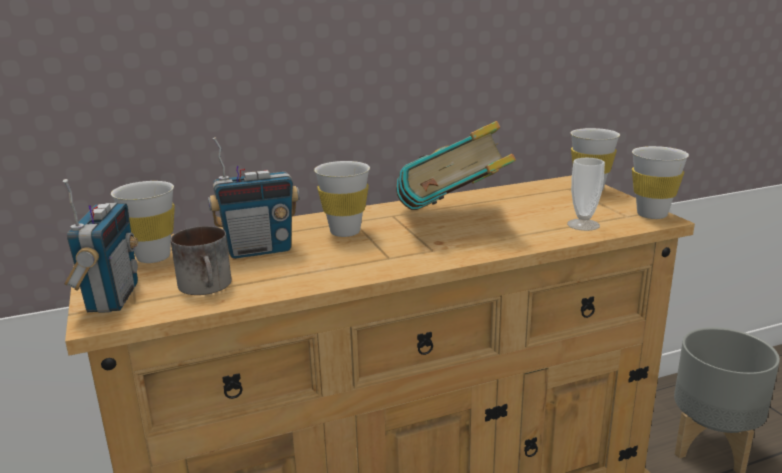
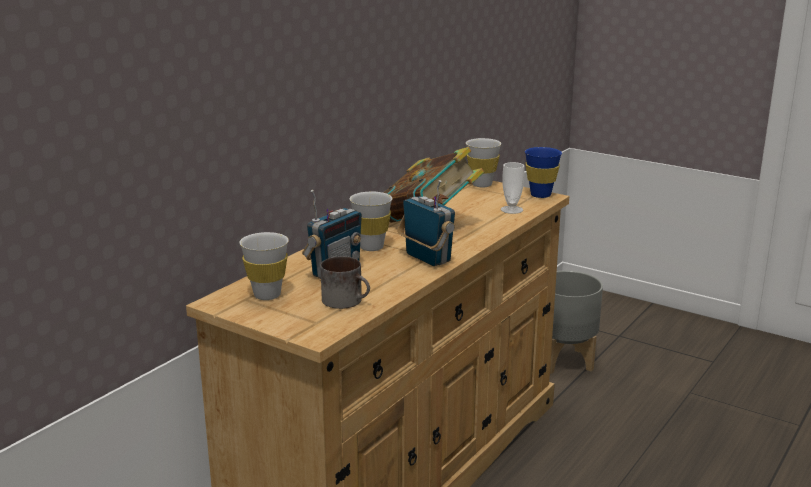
camera: 35 degrees left, 0 degrees up
(112, 298) = (296, 324): radio -> radio (427, 258)
(652, 214) = (540, 195): white cup -> blue cup

